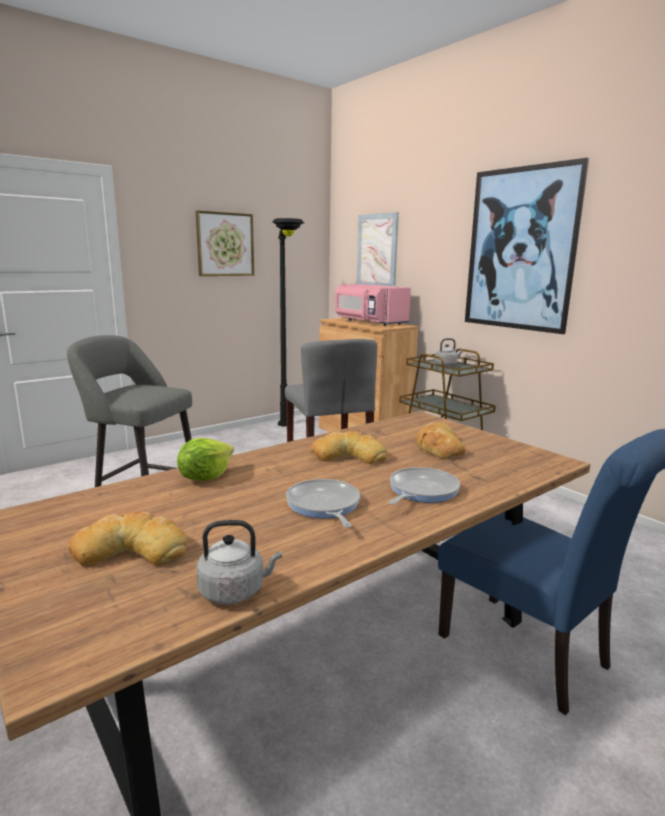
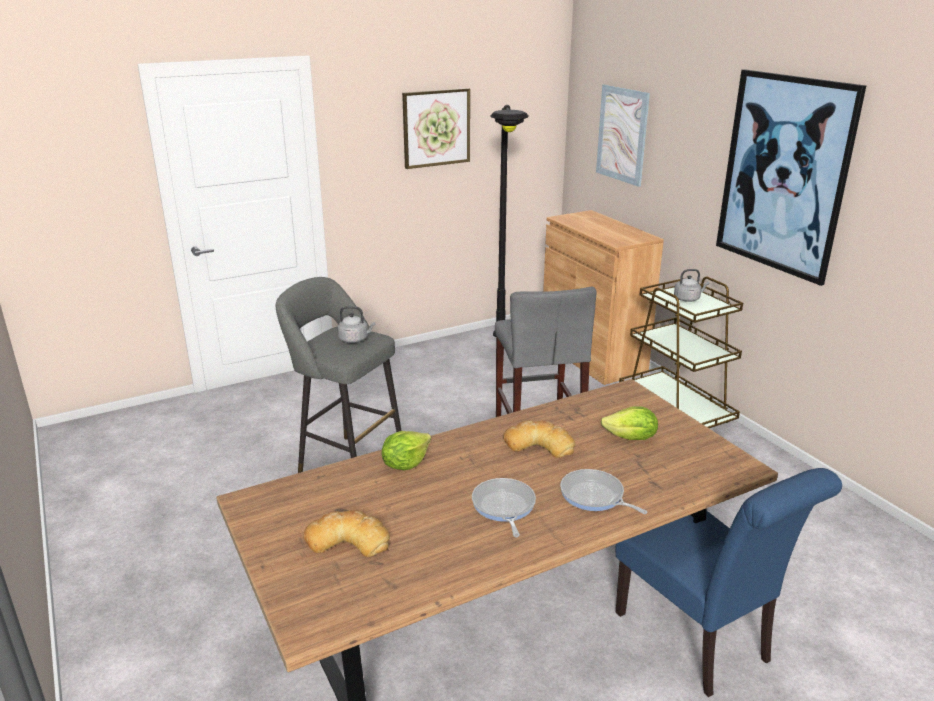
camera: 10 degrees right, 10 degrees up
(235, 591) = (424, 585): grey kettle -> grey kettle (355, 339)
(369, 322) = (605, 228): pink microwave -> none
(421, 491) = (594, 496): frying pan -> frying pan turned 90 degrees counterclockwise
(438, 447) = (631, 438): bread -> lettuce

